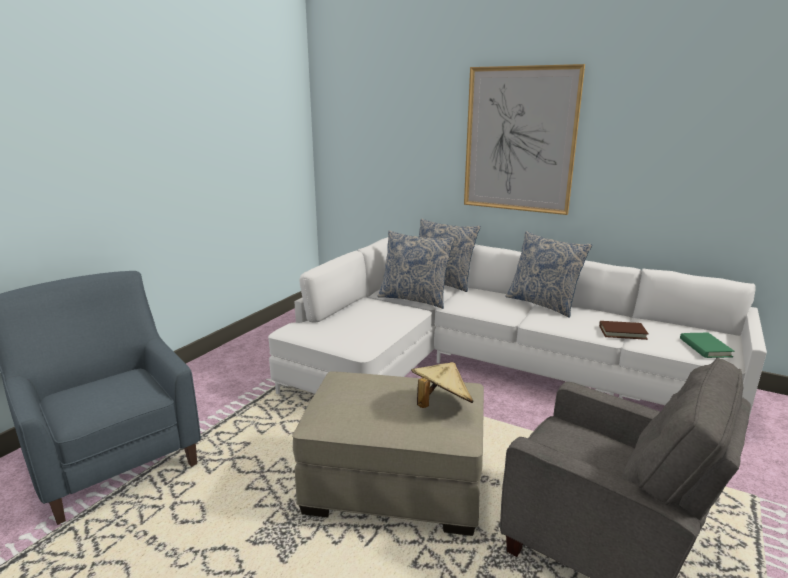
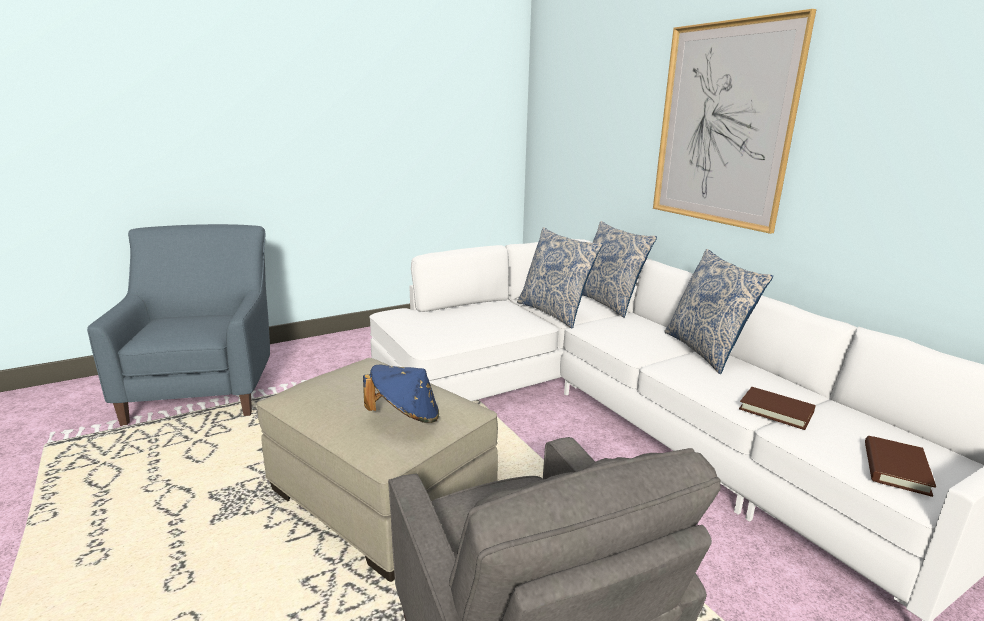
camera: 30 degrees right, 0 degrees up
(440, 404) = (405, 416): beige hat -> blue hat
(705, 348) = (895, 468): green book -> brown book

